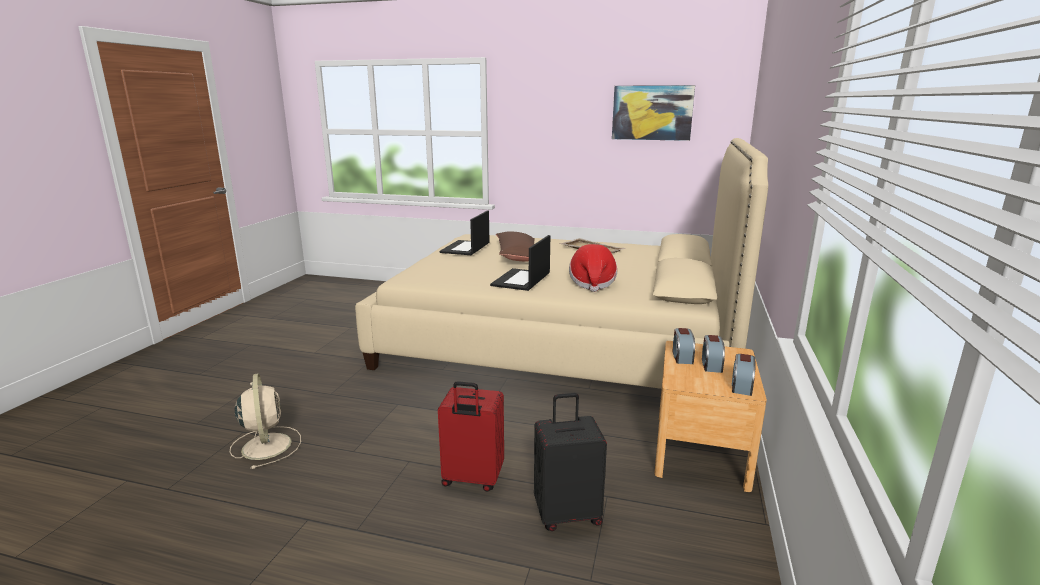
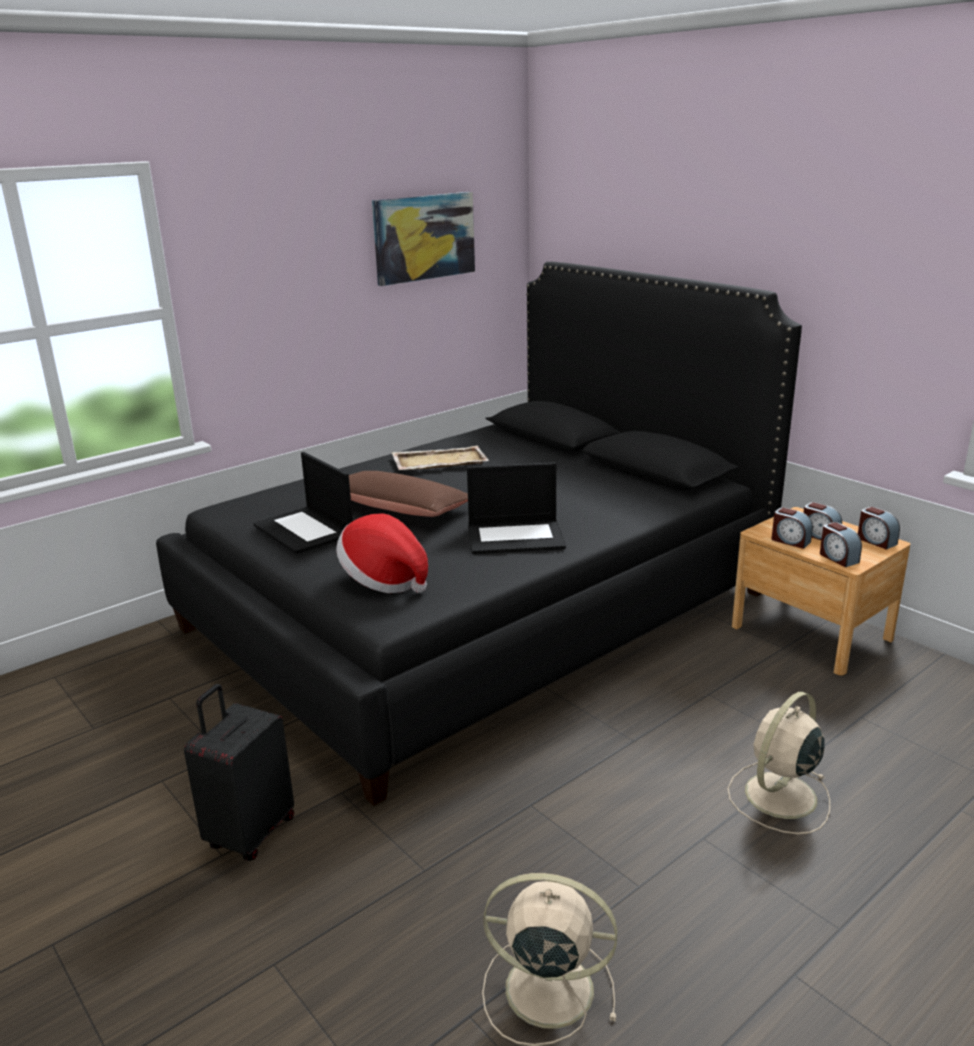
camera: 55 degrees left, 5 degrees up
(472, 479) = (779, 797): red suitcase -> beige fan
(521, 280) = (516, 537): laptop -> laptop turned 60 degrees counterclockwise
(561, 340) = (479, 609): beige bed -> black bed
(567, 514) = (881, 753): black suitcase -> black suitcase (249, 833)
(592, 283) = (582, 503): hat -> hat (384, 580)
(681, 377) = (838, 558): none -> alarm clock

